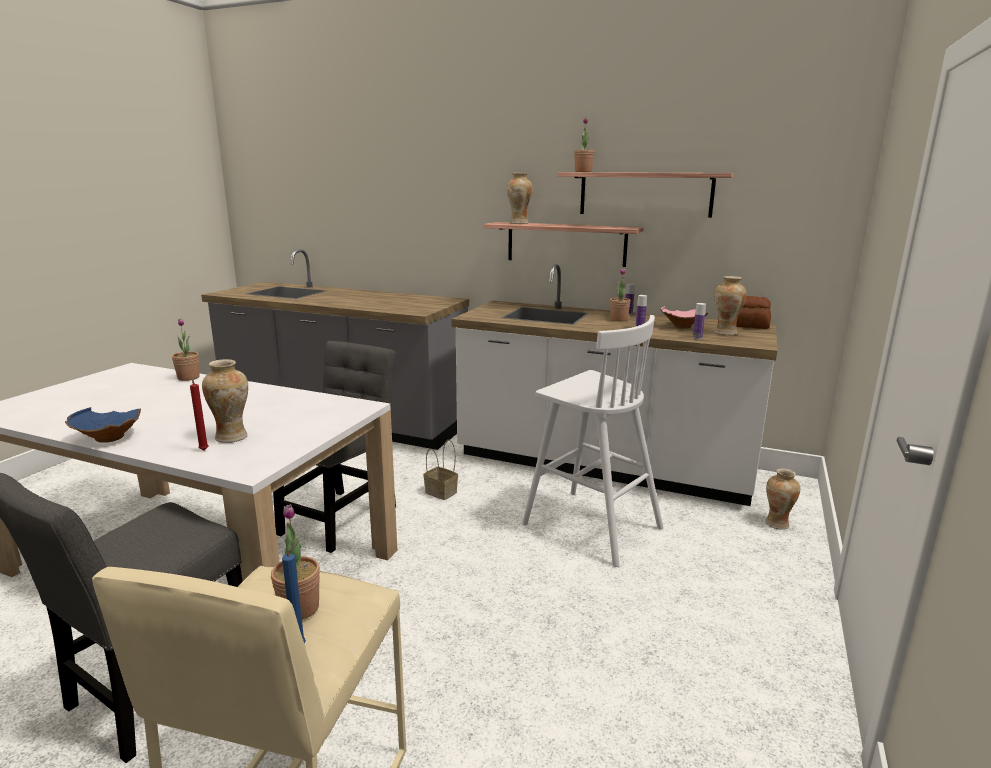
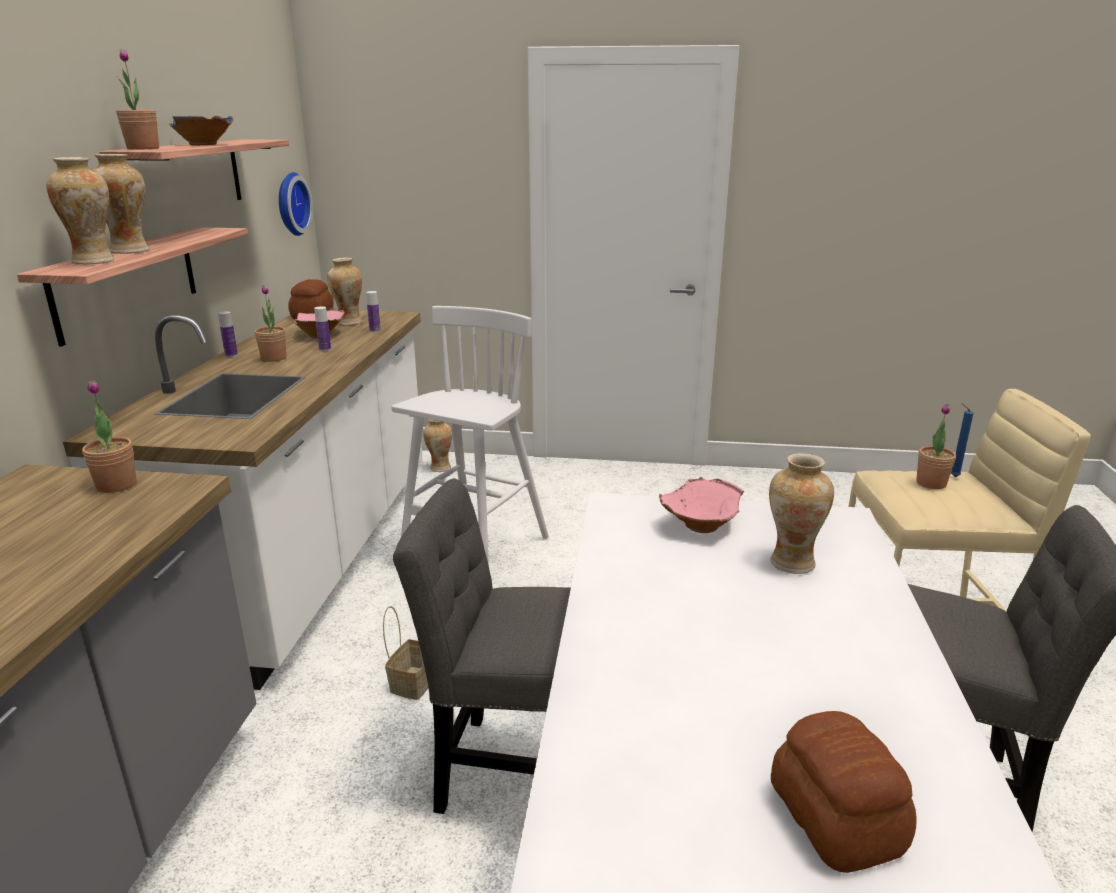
camera: 105 degrees left, 5 degrees up
(91, 403) = (835, 819): none -> bread
(108, 439) = (913, 670): blue bowl -> blue bowl (205, 144)
(188, 378) = (582, 755): potted plant -> potted plant (116, 485)
(204, 450) = (842, 567): red candle -> none
(309, 423) = (699, 524): none -> pink bowl
(547, 224) = (131, 251): none -> vase
(803, 234) = (290, 204): none -> wall clock

